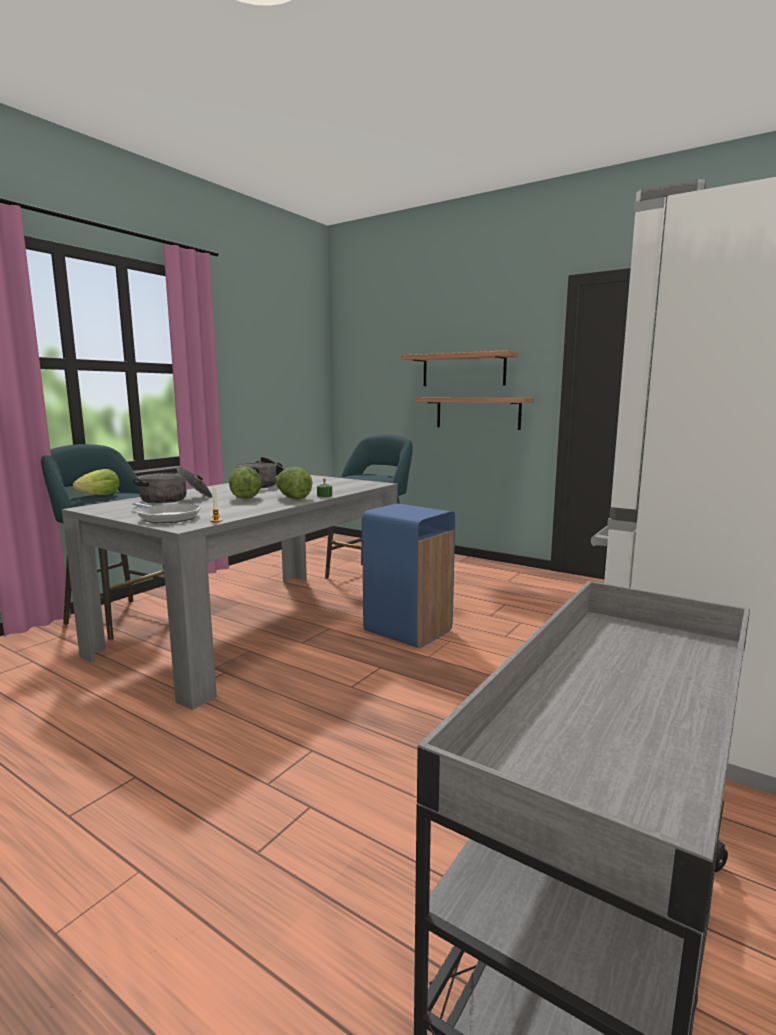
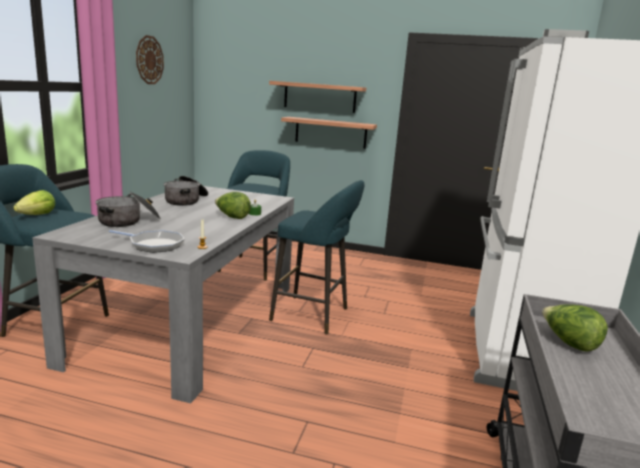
camera: 20 degrees left, 5 degrees up
(245, 497) = (190, 217): lettuce -> lettuce (569, 343)
(267, 342) = (149, 60): none -> wall clock
(408, 631) = (314, 315): blue trash can -> turquoise stool

